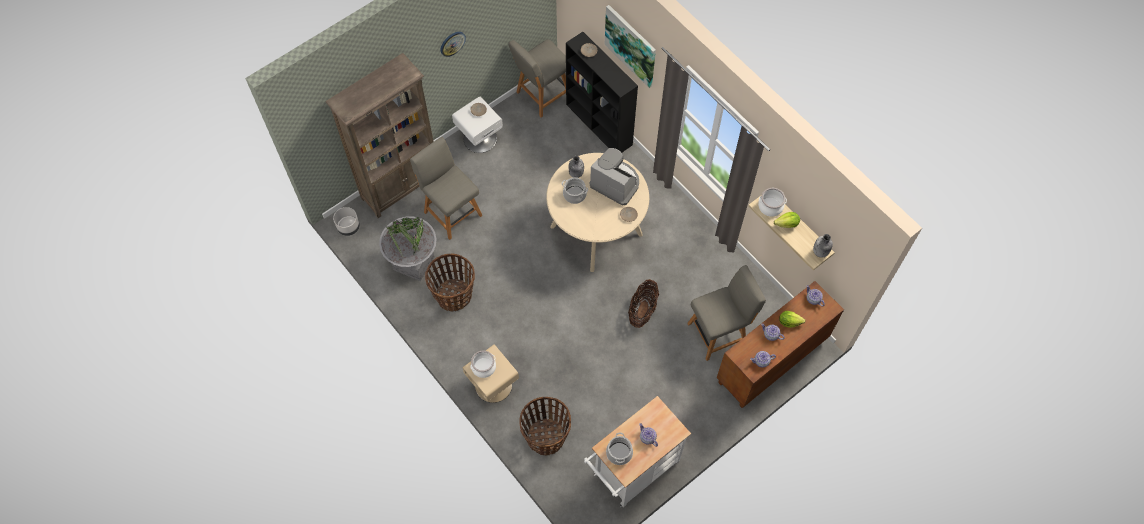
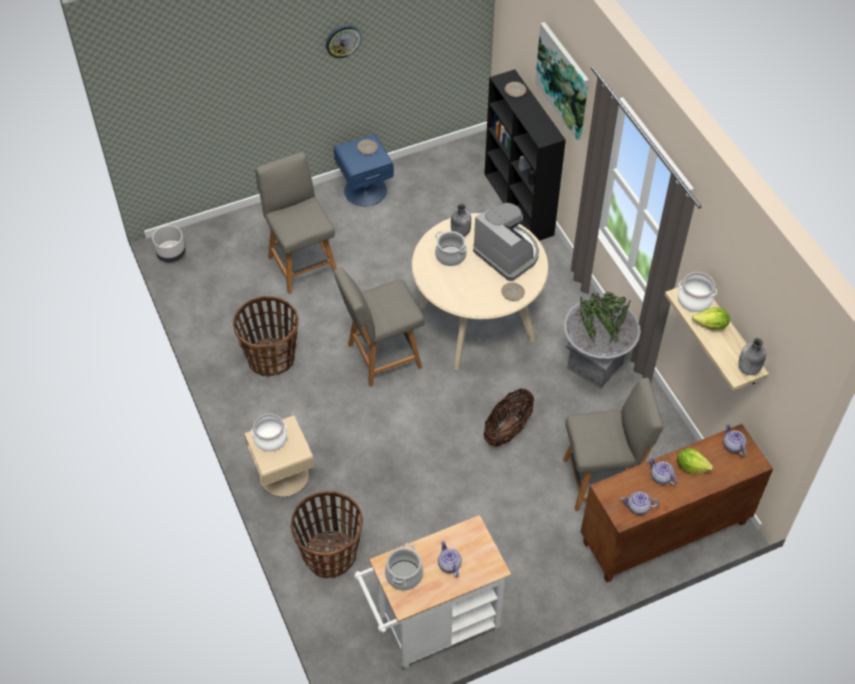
camera: 15 degrees right, 10 degrees down
(401, 186) = (251, 223): brown bookcase -> none
(414, 263) = (235, 311): grey planter -> grey planter (595, 366)
(479, 138) = (365, 190): white nightstand -> blue nightstand
(542, 95) = (457, 159): grey chair -> grey chair (381, 357)

